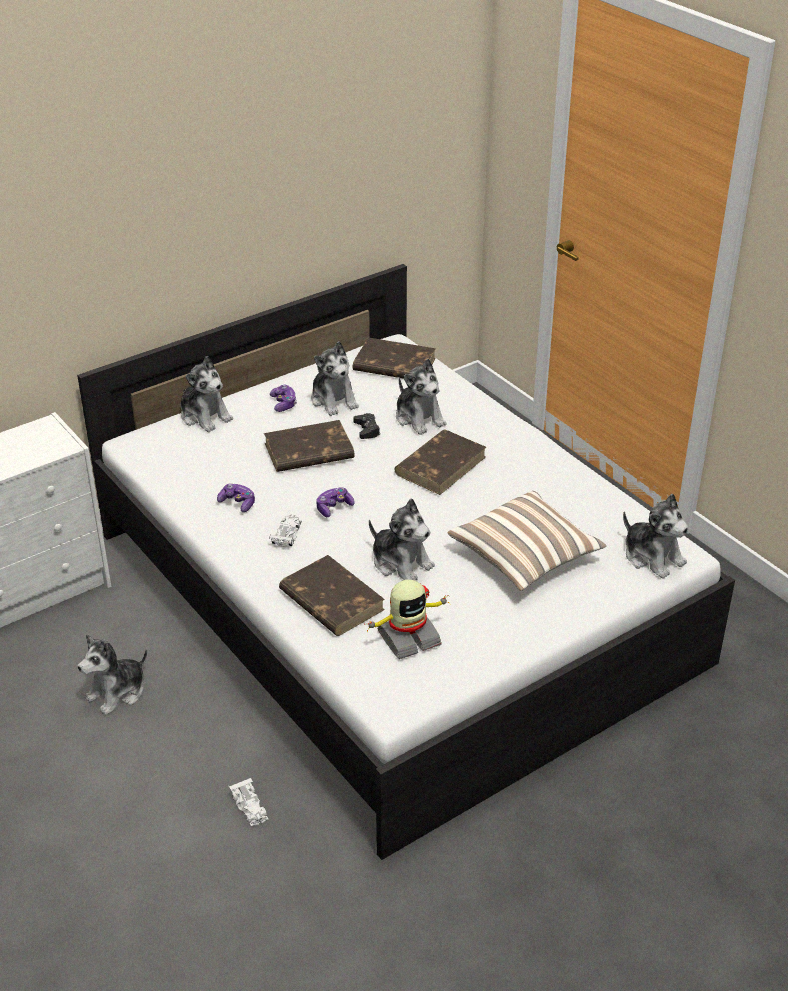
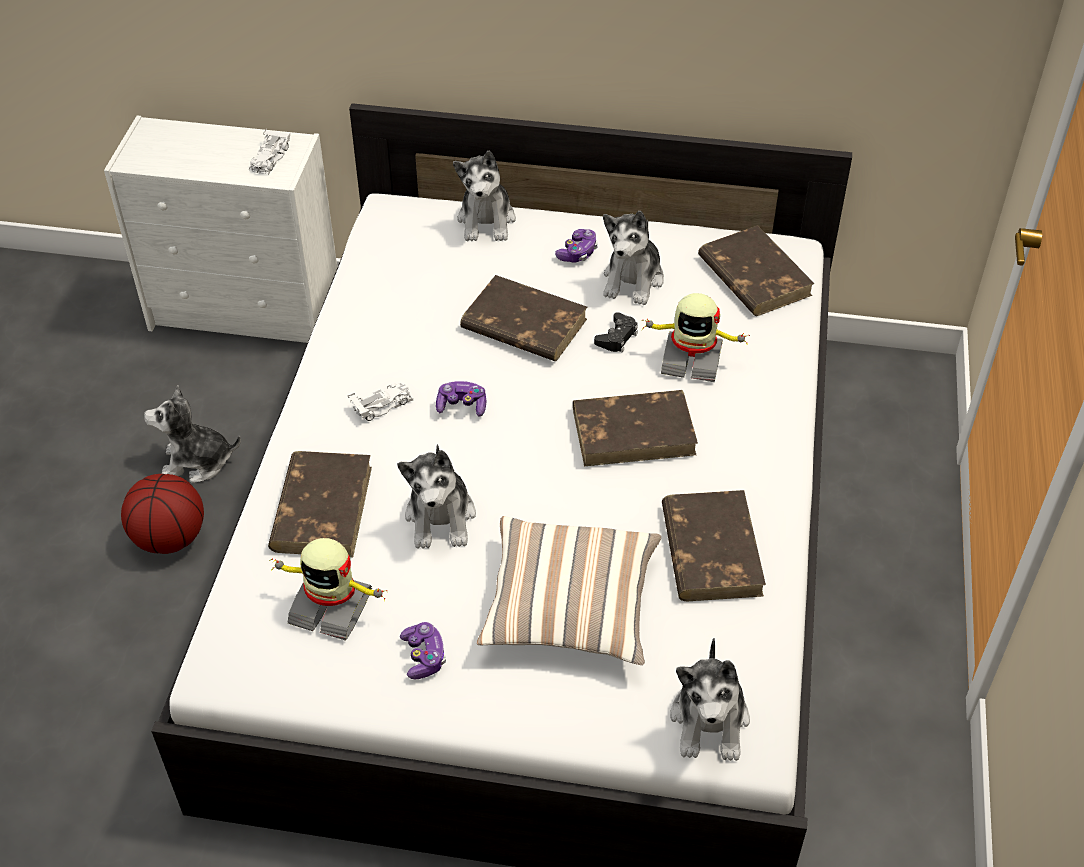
camera: 45 degrees right, 10 degrees up
(161, 741) = (171, 537): none -> basketball
(237, 503) = (386, 338): game controller -> game controller (424, 656)
(250, 807) = (153, 663): white toy car -> white toy car (269, 158)
(419, 418) = (691, 359): plush toy -> toy robot
(551, 491) = (710, 549): none -> brown book

